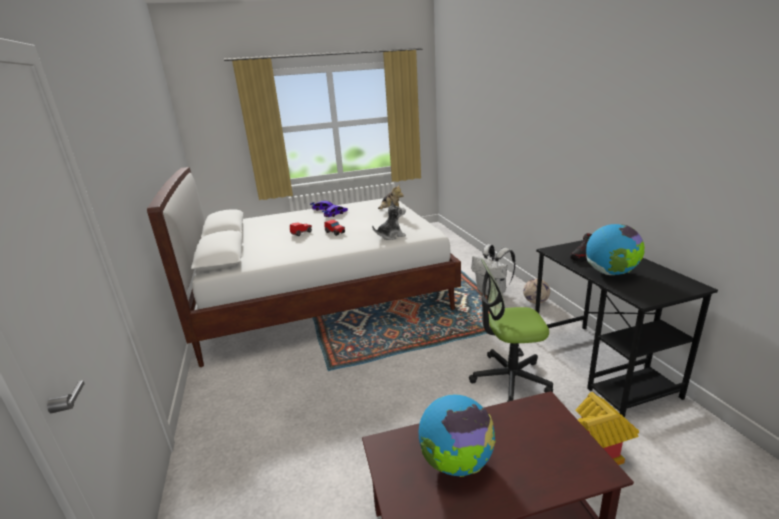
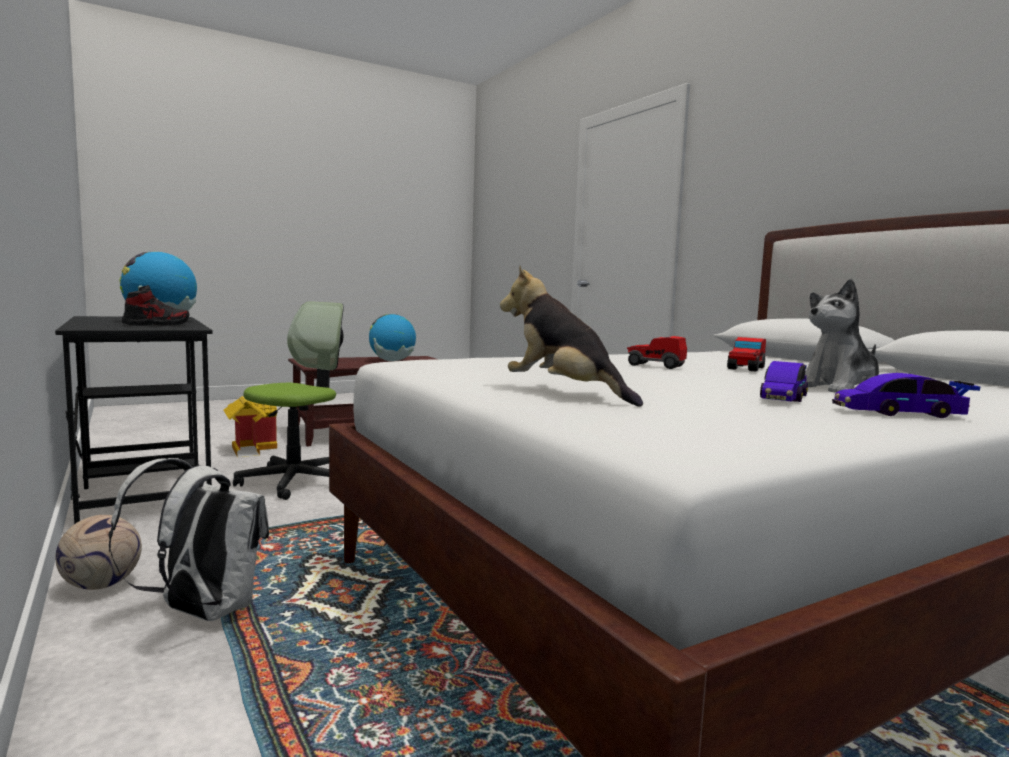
camera: 165 degrees right, 15 degrees down
(391, 236) = (500, 359): plush toy -> plush toy (840, 388)
(509, 379) = (296, 481): office chair -> office chair turned 45 degrees counterclockwise

